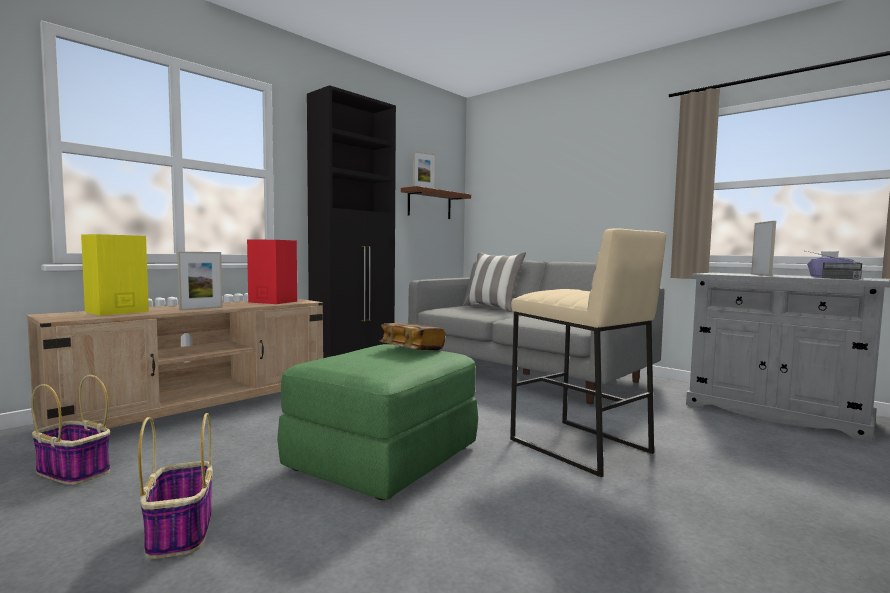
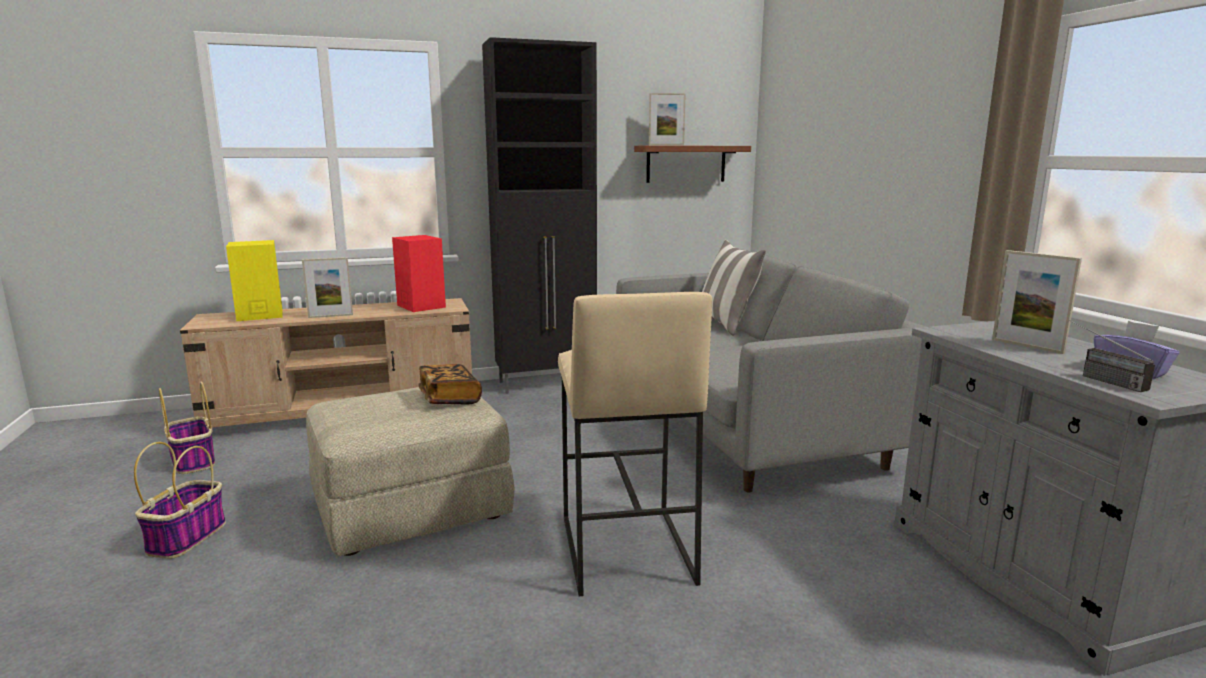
camera: 30 degrees right, 10 degrees up
(384, 457) = (412, 508): green ottoman -> beige ottoman
(761, 275) = (1027, 346): picture frame -> picture frame turned 105 degrees clockwise

